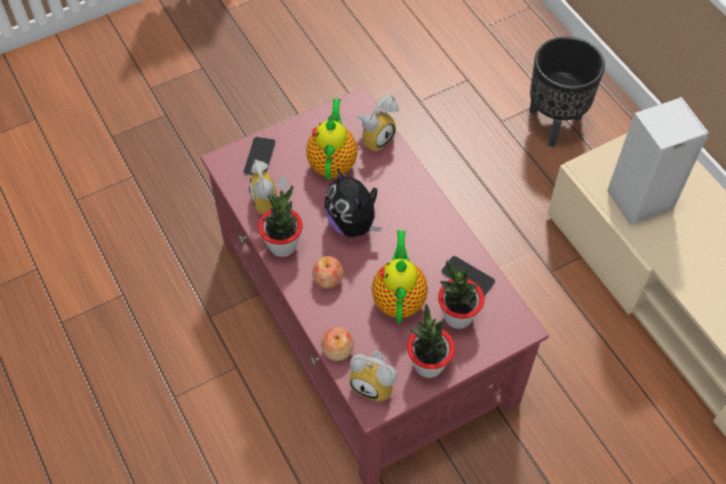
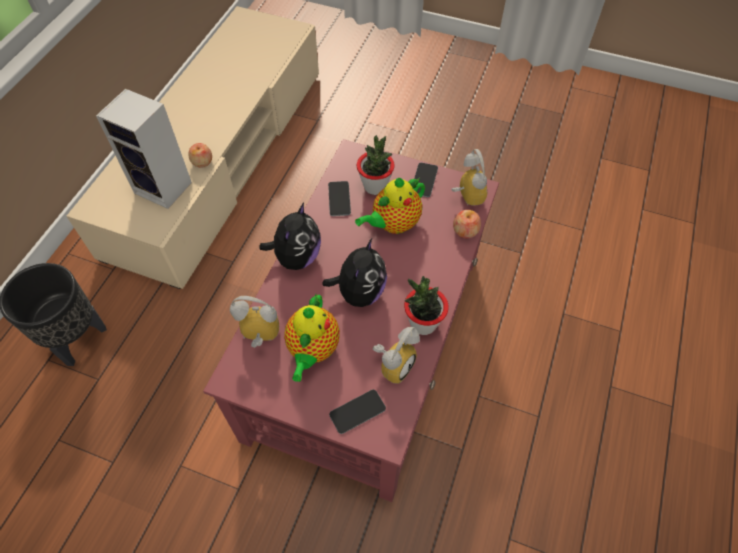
camera: 130 degrees left, 0 degrees up
(328, 279) = (421, 274): apple -> apple (202, 162)
(333, 162) = (313, 350): teapot -> teapot turned 45 degrees counterclockwise
(428, 364) = (424, 180): potted plant -> phone
(429, 204) = (296, 257): none -> plush toy

